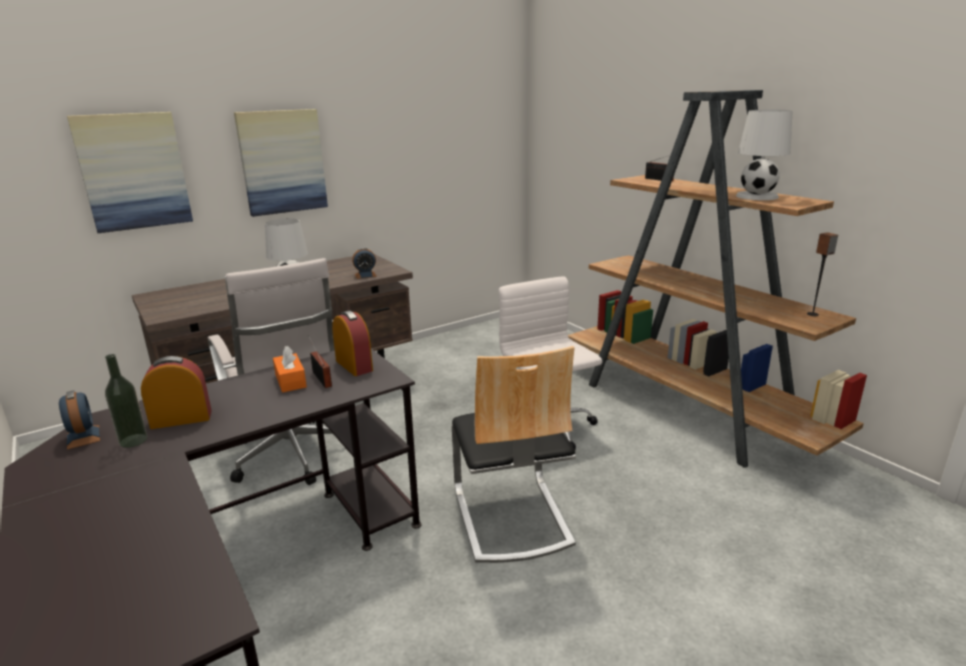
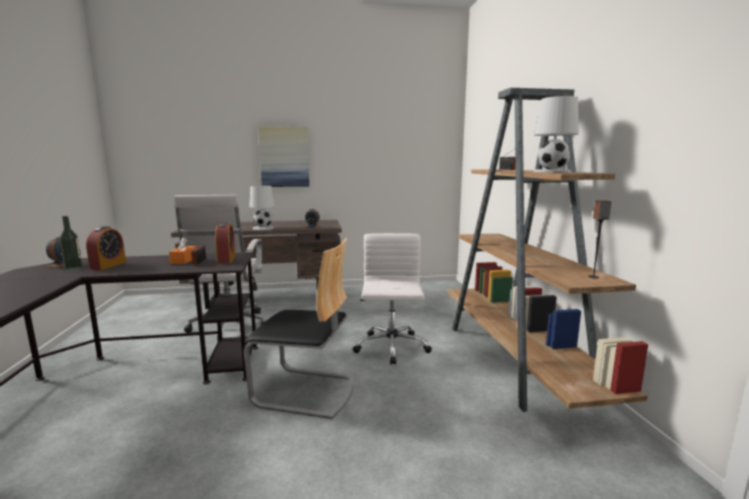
camera: 25 degrees right, 10 degrees down
(133, 171) = (200, 155): picture -> none
(181, 419) = (108, 265): alarm clock -> alarm clock turned 90 degrees clockwise
(510, 517) = (305, 391): chair -> chair turned 90 degrees counterclockwise

